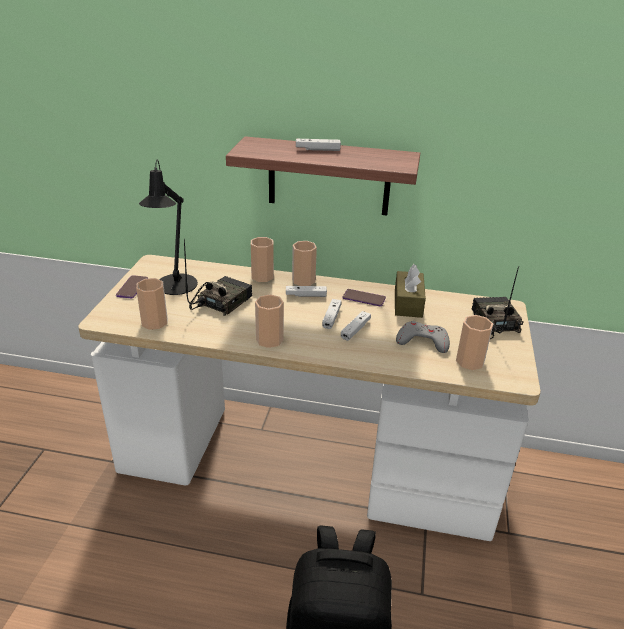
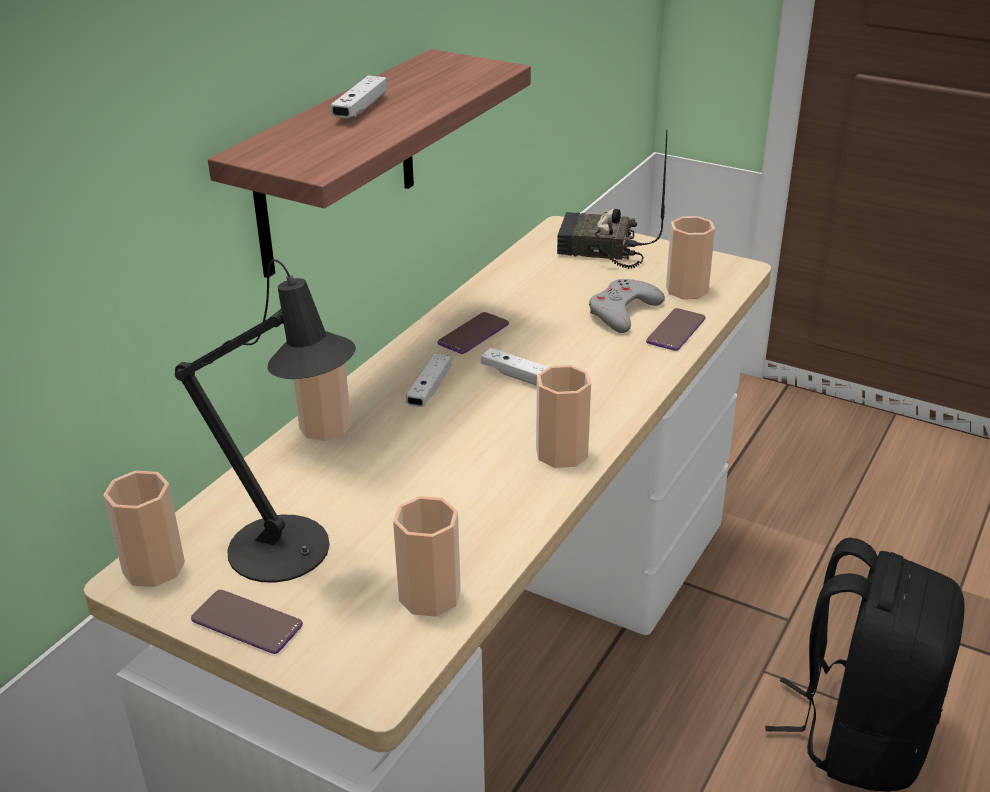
camera: 70 degrees left, 0 degrees up
(220, 301) = (394, 493): radio -> none
(303, 280) = (373, 382): cup -> cup (154, 567)
(355, 330) = (567, 361): white game controller -> none
(408, 303) = (510, 299): brown tissue box -> none
(415, 362) = (676, 331): none -> phone

